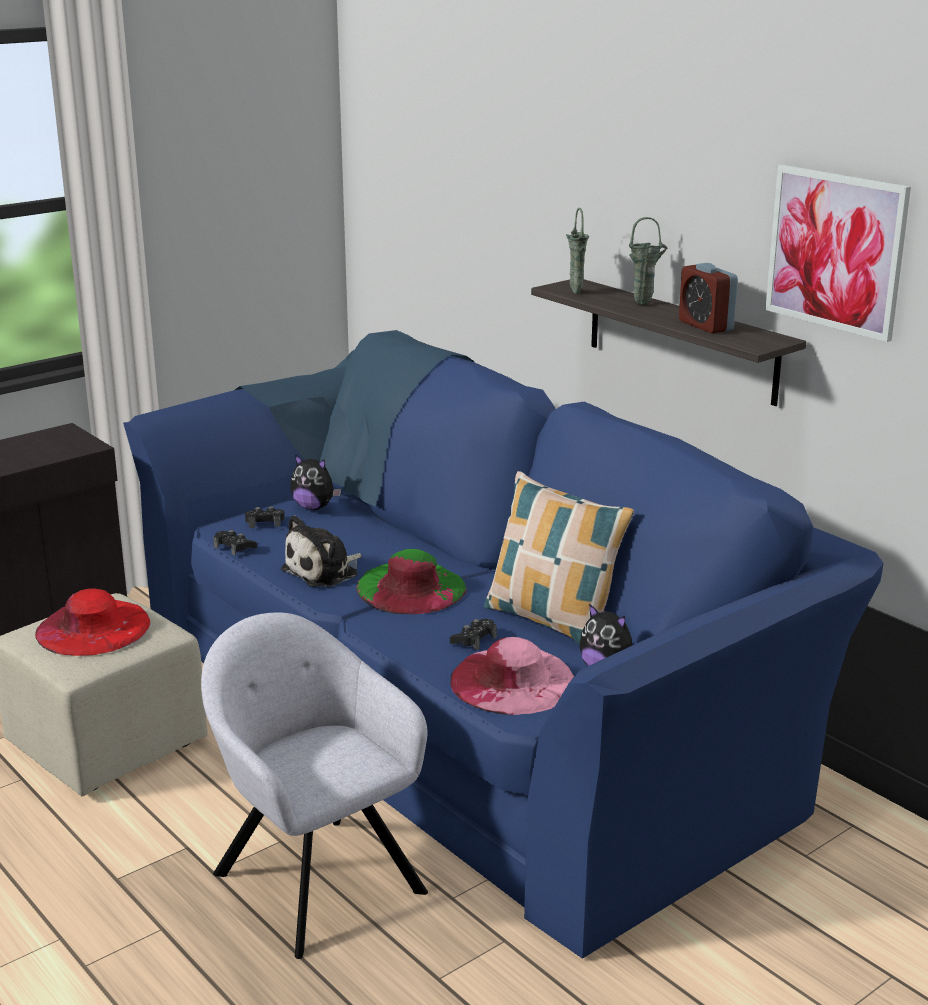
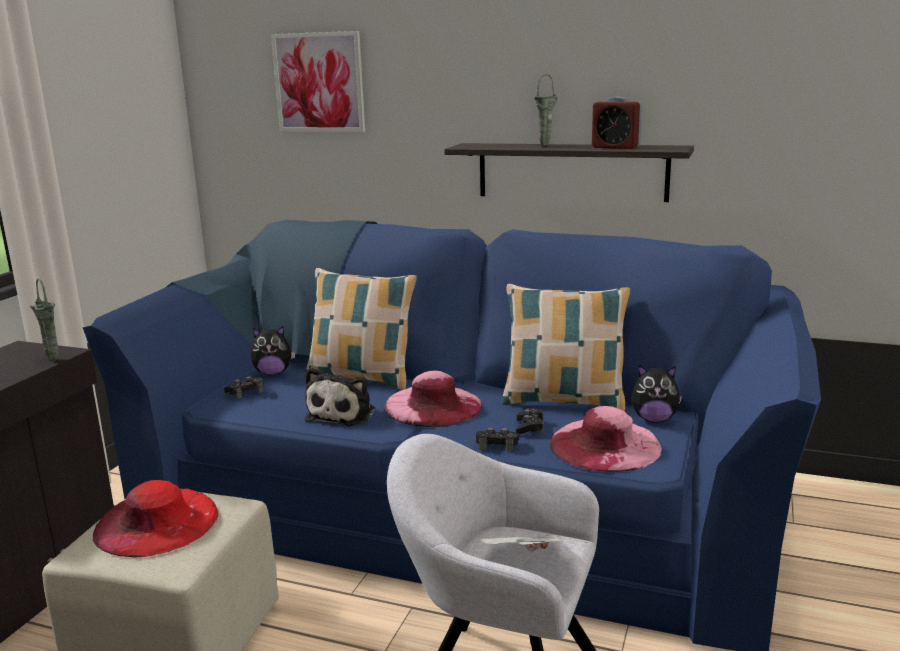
camera: 30 degrees left, 5 degrees down
(234, 547) = (242, 416): black game controller -> black game controller (497, 444)
(327, 768) = (533, 565): none -> newspaper
(392, 536) = (362, 377): none -> pillow
(411, 588) = (433, 405): green hat -> pink hat
(574, 292) = (482, 147): green vase -> green vase (51, 359)
(836, 251) = (718, 70): picture -> picture (319, 82)

